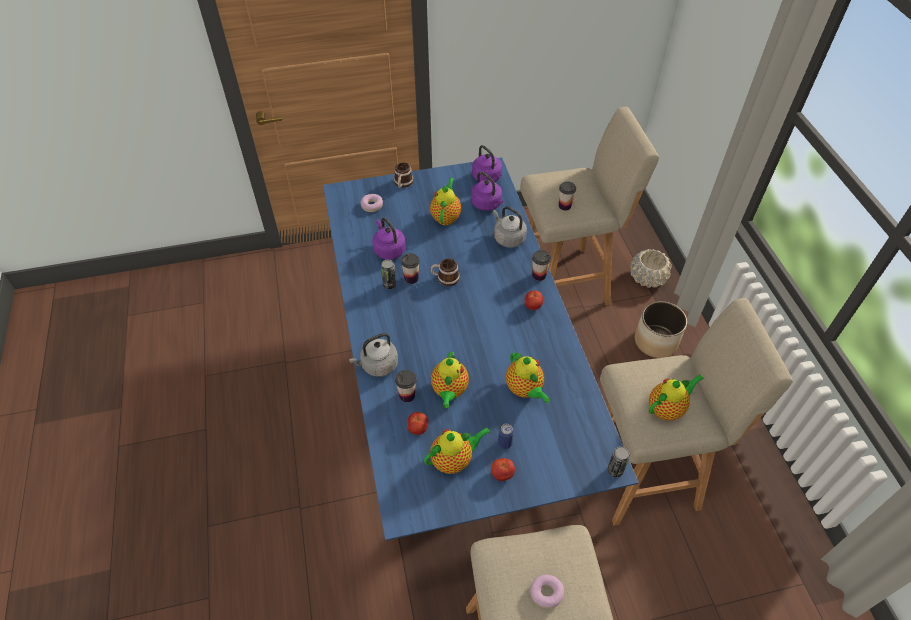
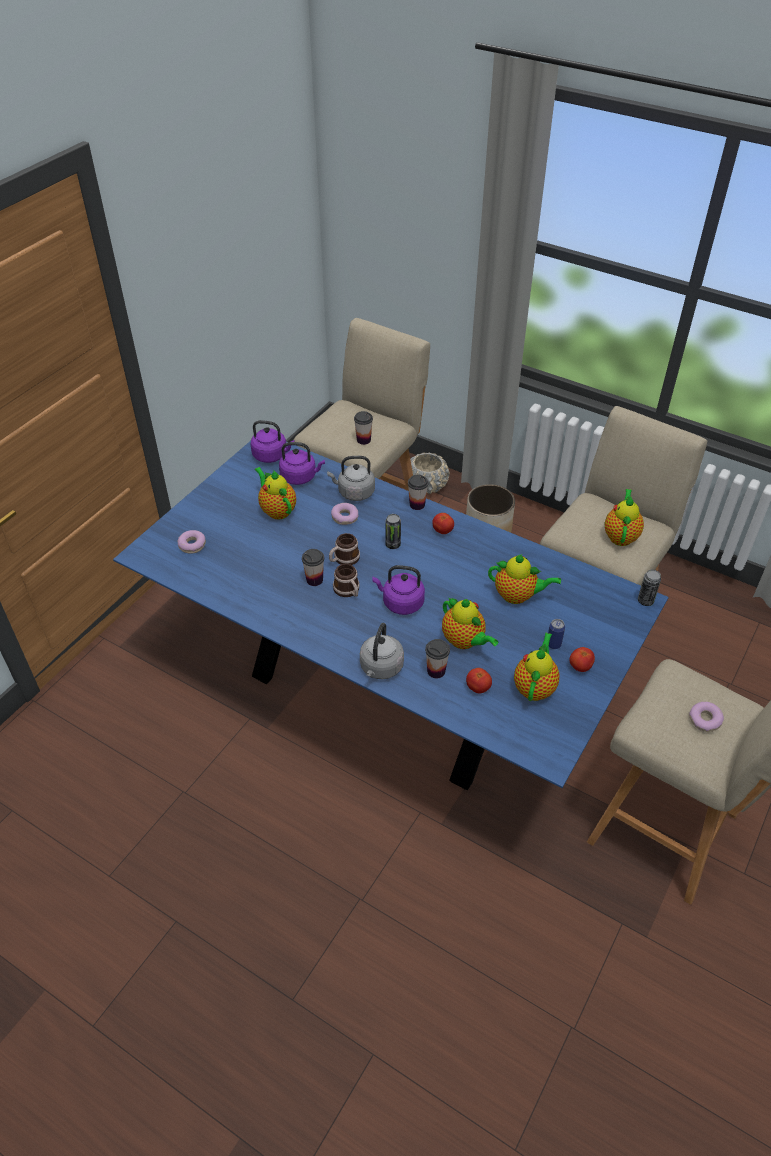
camera: 45 degrees left, 5 degrees down
(388, 249) = (261, 571): purple kettle -> purple kettle (400, 603)
(389, 285) = (302, 598): can -> can (393, 544)
(403, 183) = (197, 508): mug -> mug (348, 591)
(481, 251) = (345, 517): none -> donut

